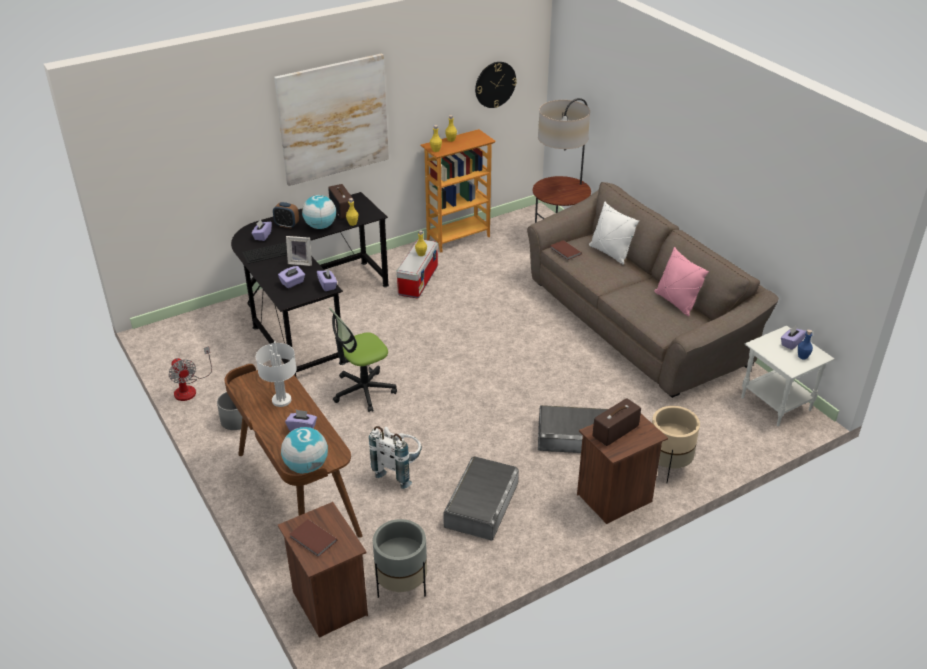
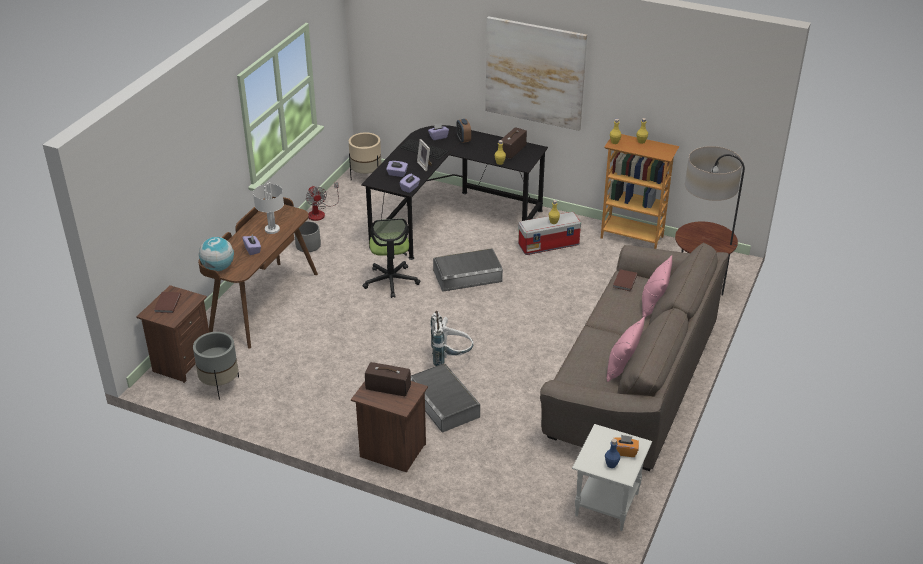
camera: 55 degrees right, 0 degrees up
(189, 388) = (320, 212): fan -> fan turned 45 degrees counterclockwise
(320, 226) = (479, 152): globe -> none
(363, 391) = (391, 281): office chair -> office chair turned 120 degrees counterclockwise
(399, 470) = (325, 335): white backpack -> white backpack (451, 360)
(481, 504) = (325, 387): grey storage box -> grey storage box (467, 275)
(495, 84) = (705, 111): wall clock -> none
(610, 253) = (653, 305): white pillow -> pink pillow
(668, 466) = (456, 466): beige planter -> beige planter (366, 177)
(791, 343) = (624, 451): purple tissue box -> orange tissue box

